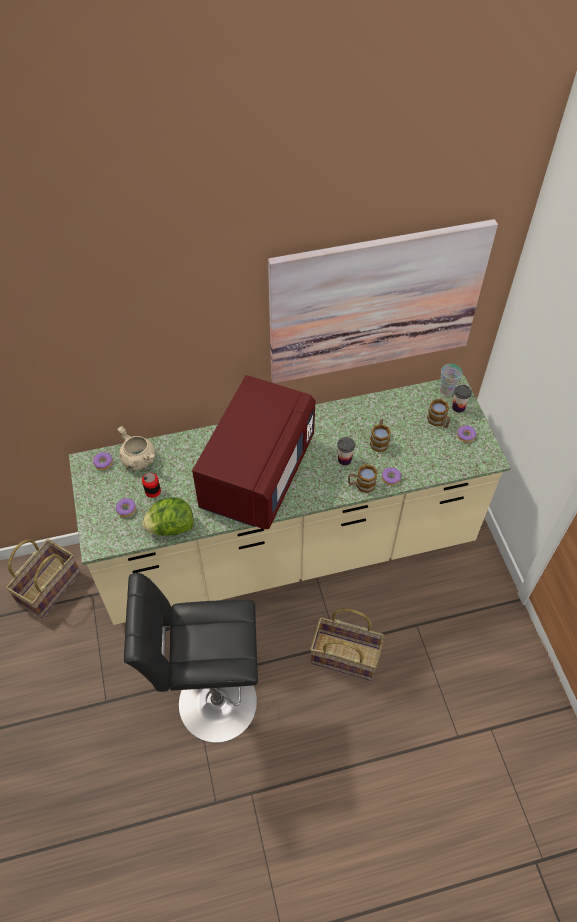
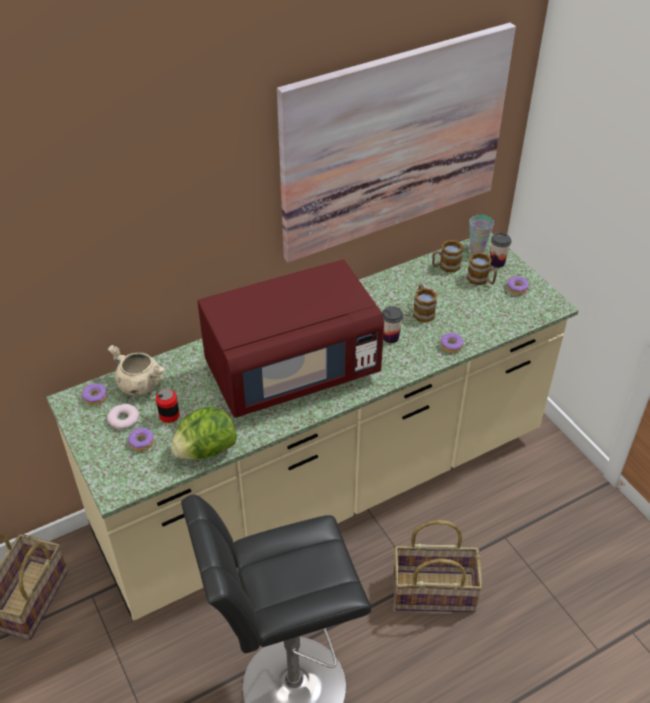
camera: 15 degrees left, 10 degrees down
(118, 486) = (123, 419): none -> donut
(256, 473) = (292, 371): red microwave -> red microwave turned 60 degrees clockwise
(361, 485) = (420, 359): mug -> mug (445, 266)

